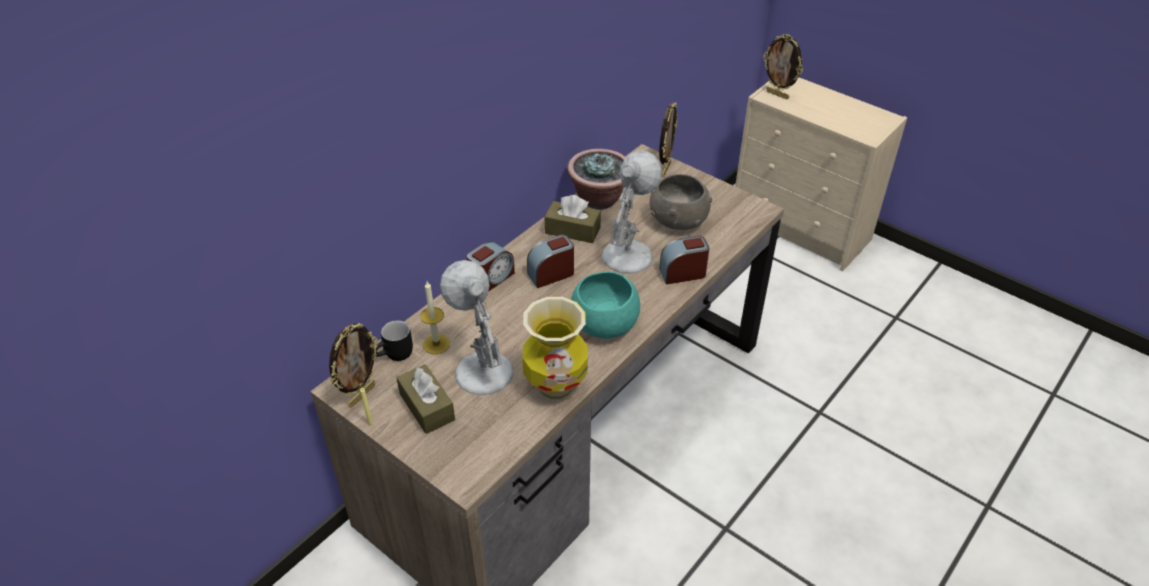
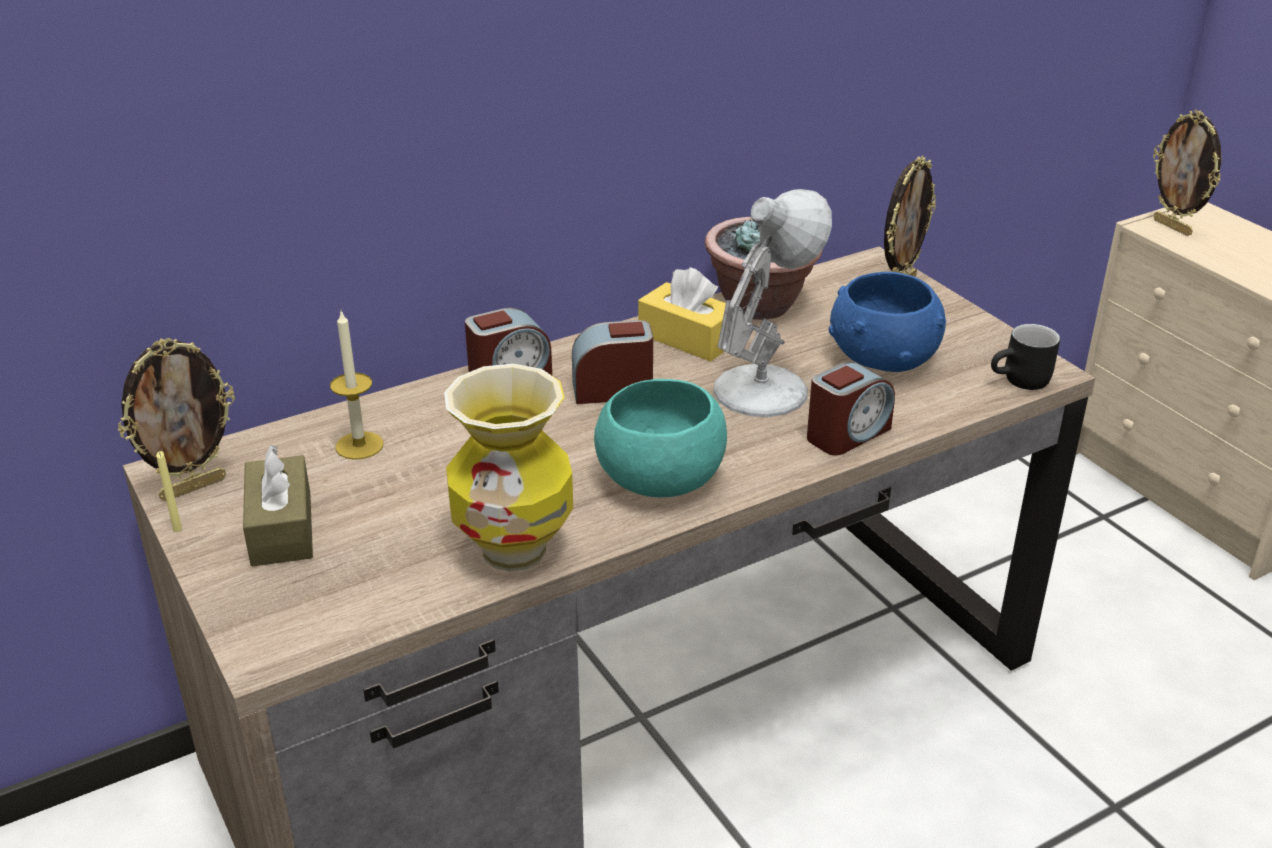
camera: 20 degrees right, 10 degrees down
(396, 355) = (286, 446): black mug -> black mug (1021, 382)
(482, 370) = (407, 498): white table lamp -> none
(572, 230) = (687, 338): brown tissue box -> yellow tissue box
(678, 219) = (883, 357): grey bowl -> blue bowl
(683, 273) = (847, 434): alarm clock -> alarm clock turned 135 degrees clockwise

